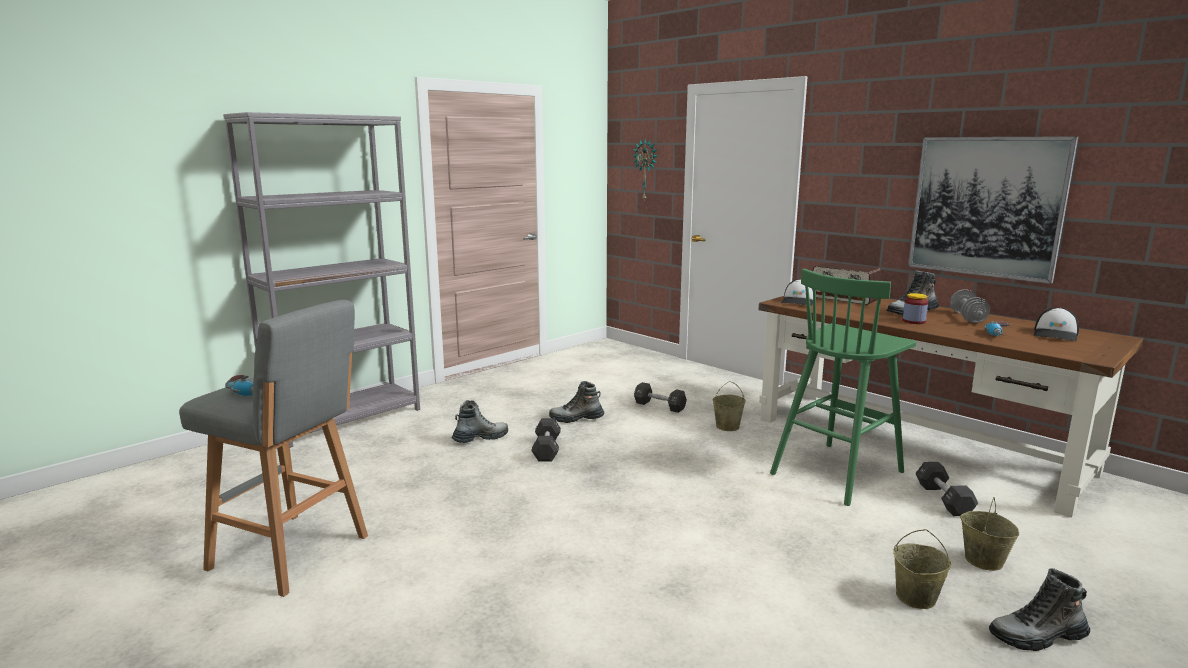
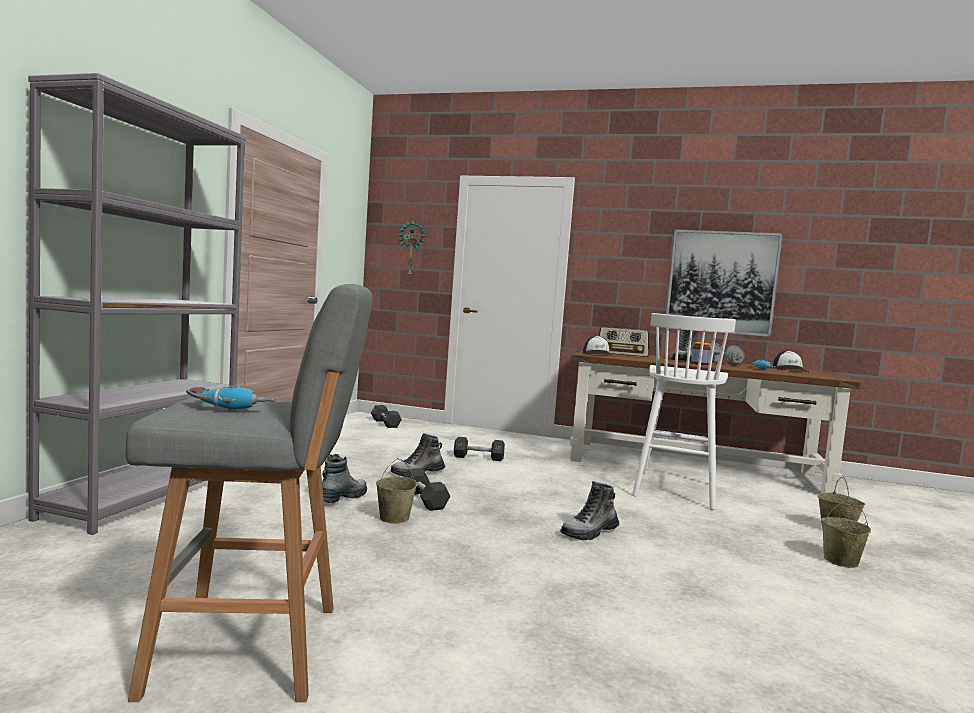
camera: 30 degrees left, 10 degrees down
(727, 426) = (553, 467): beige bucket -> beige bucket (394, 518)
(838, 472) = (674, 489): green stool -> white stool
(943, 499) = (759, 498): black dumbbell -> black dumbbell (385, 423)
(1037, 636) = (930, 570): boot -> boot (589, 532)

